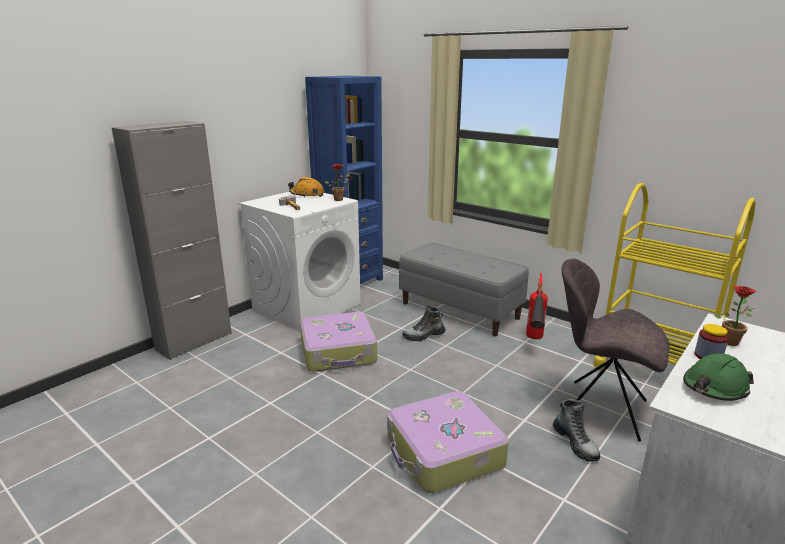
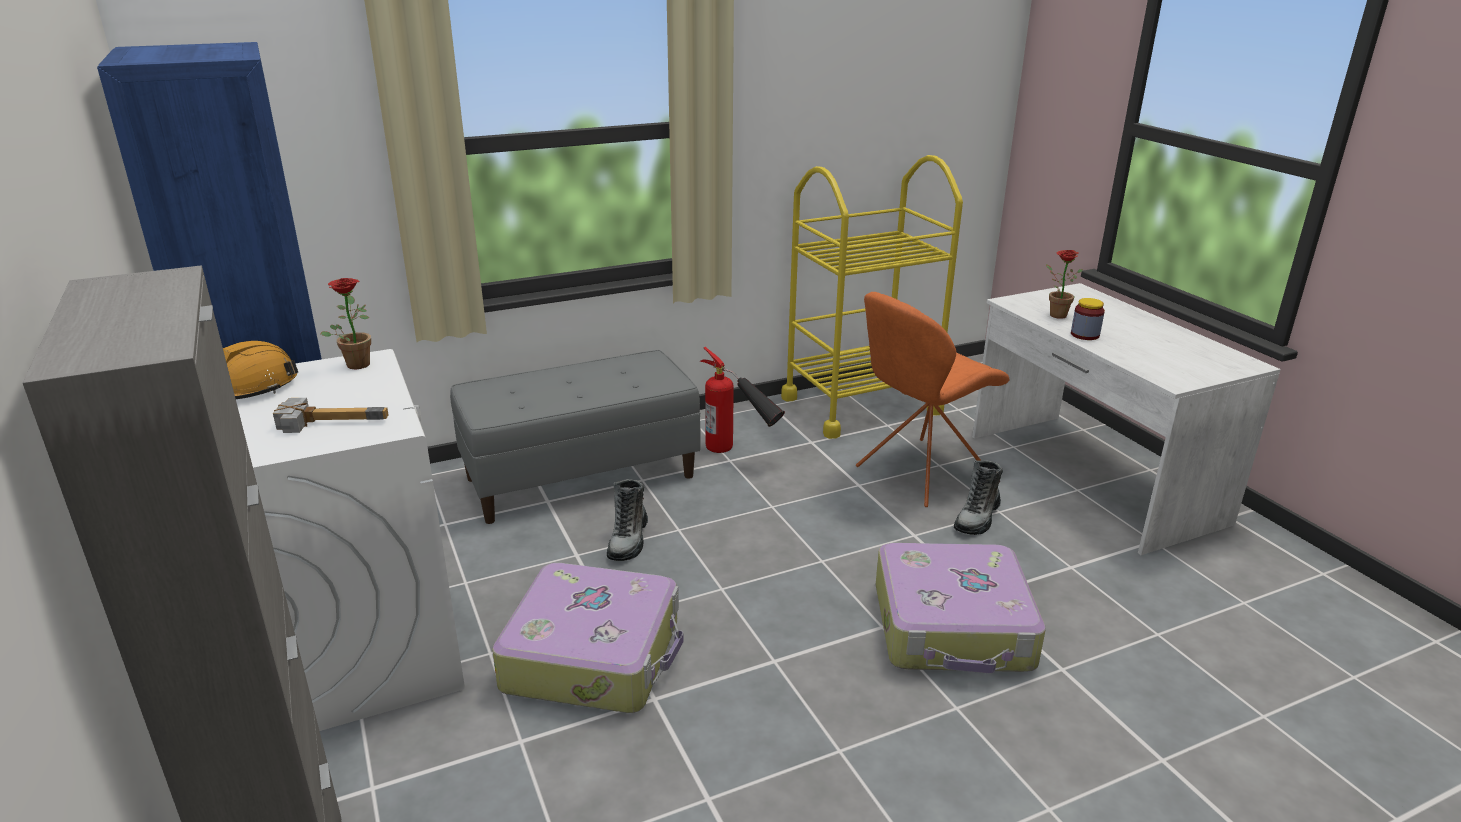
camera: 65 degrees left, 5 degrees up
(575, 443) = (977, 518): boot -> boot turned 120 degrees clockwise
(600, 408) = (919, 473): grey chair -> orange chair
(714, 387) = (1147, 355): green hard hat -> none

